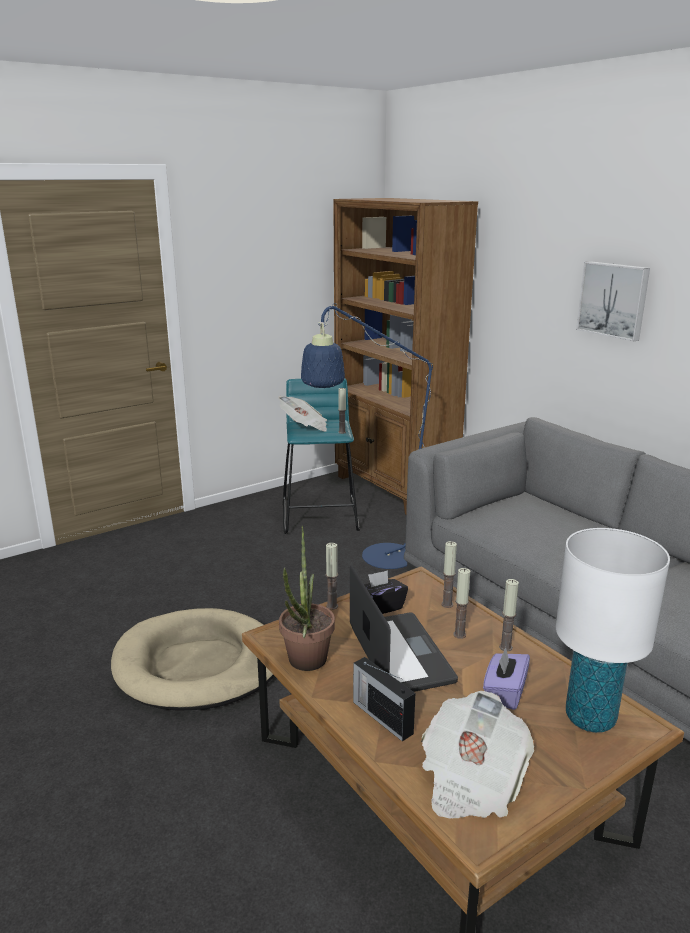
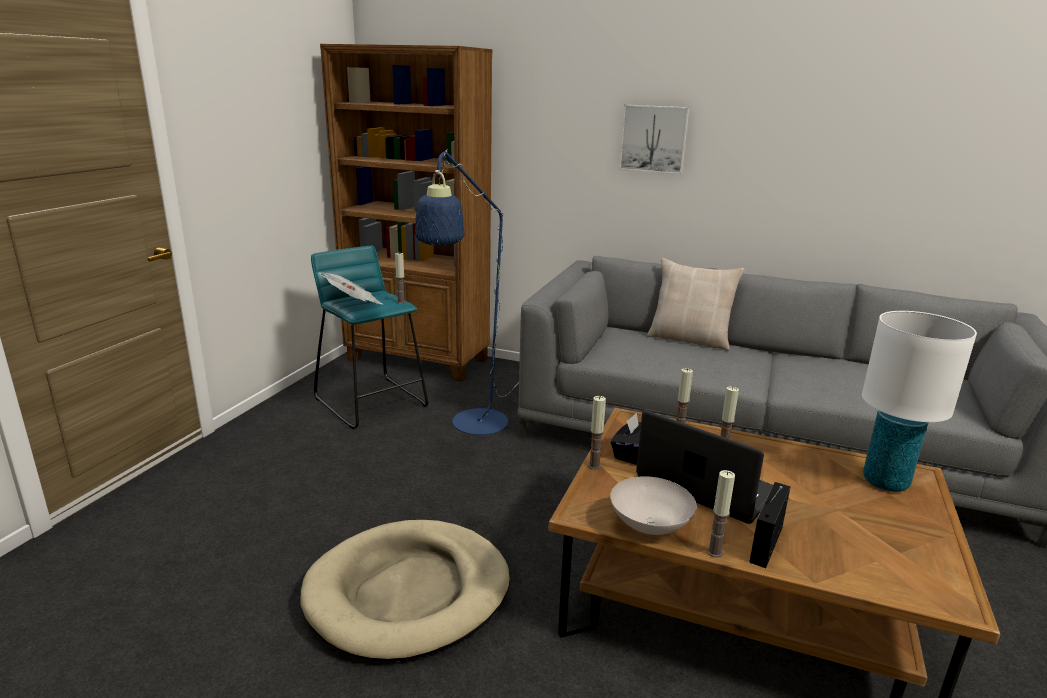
camera: 35 degrees left, 0 degrees up
(305, 665) = (648, 526): potted plant -> white bowl
(381, 716) = (767, 543): radio -> radio turned 105 degrees clockwise
(470, 780) = (892, 562): newspaper -> none
(504, 692) = (814, 486): purple tissue box -> none
(505, 647) = (765, 451): candle -> candle (714, 552)
(593, 524) = (689, 339): none -> beige pillow

